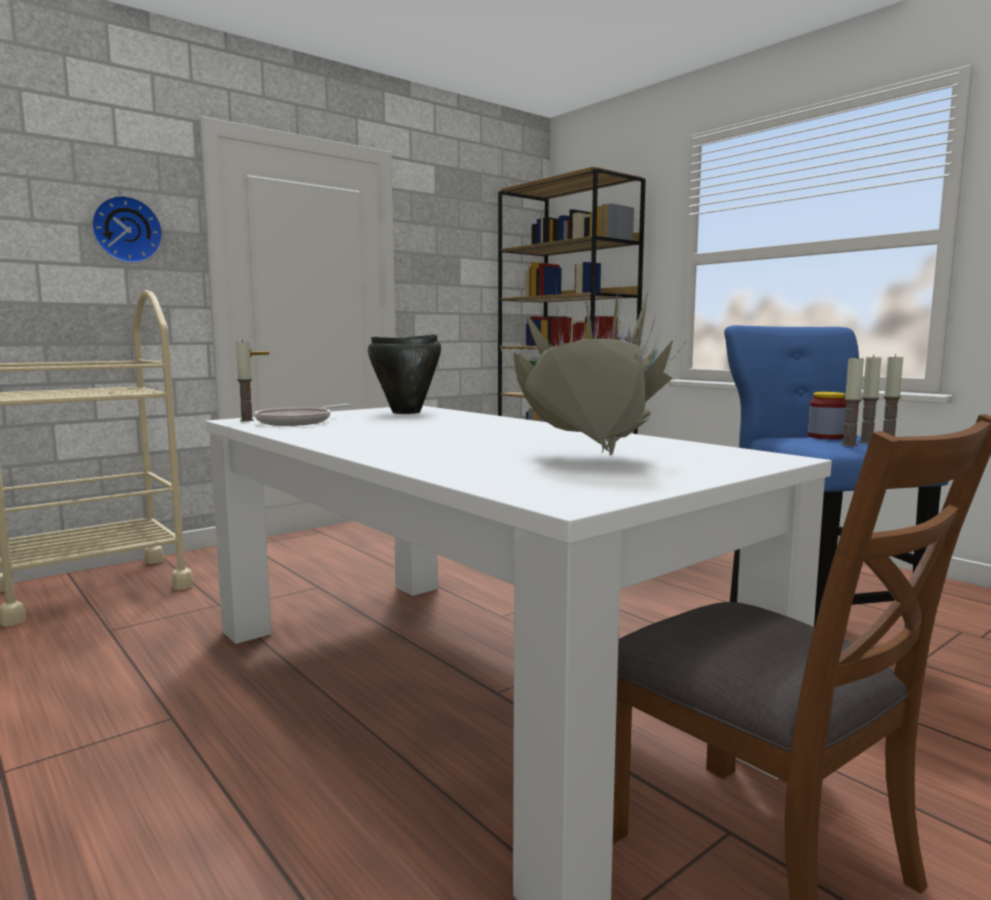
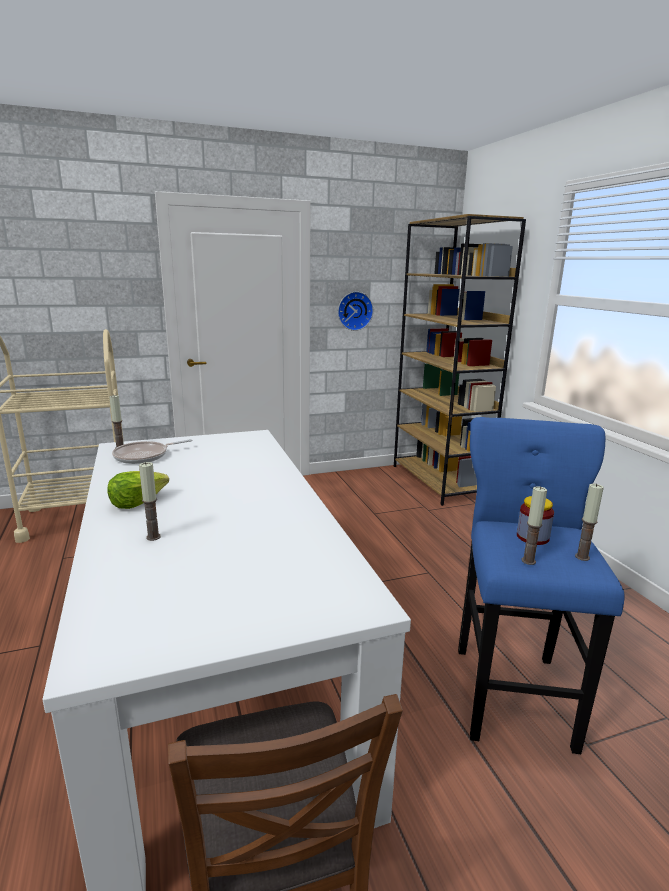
camera: 20 degrees right, 10 degrees up
(126, 230) = (105, 280): wall clock -> wall clock (354, 311)
(369, 440) = (137, 502): none -> lettuce
(407, 412) = (237, 446): black cooking pot -> none
(590, 457) = (231, 569): potted plant -> none
(866, 442) = (554, 557): candle -> candle (153, 537)

